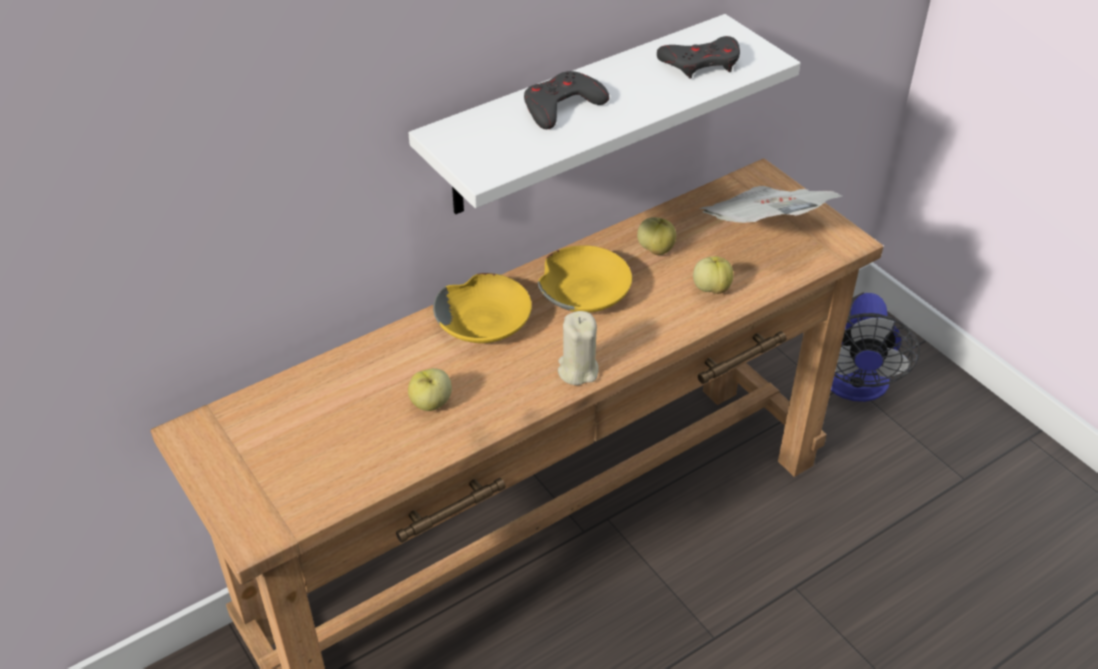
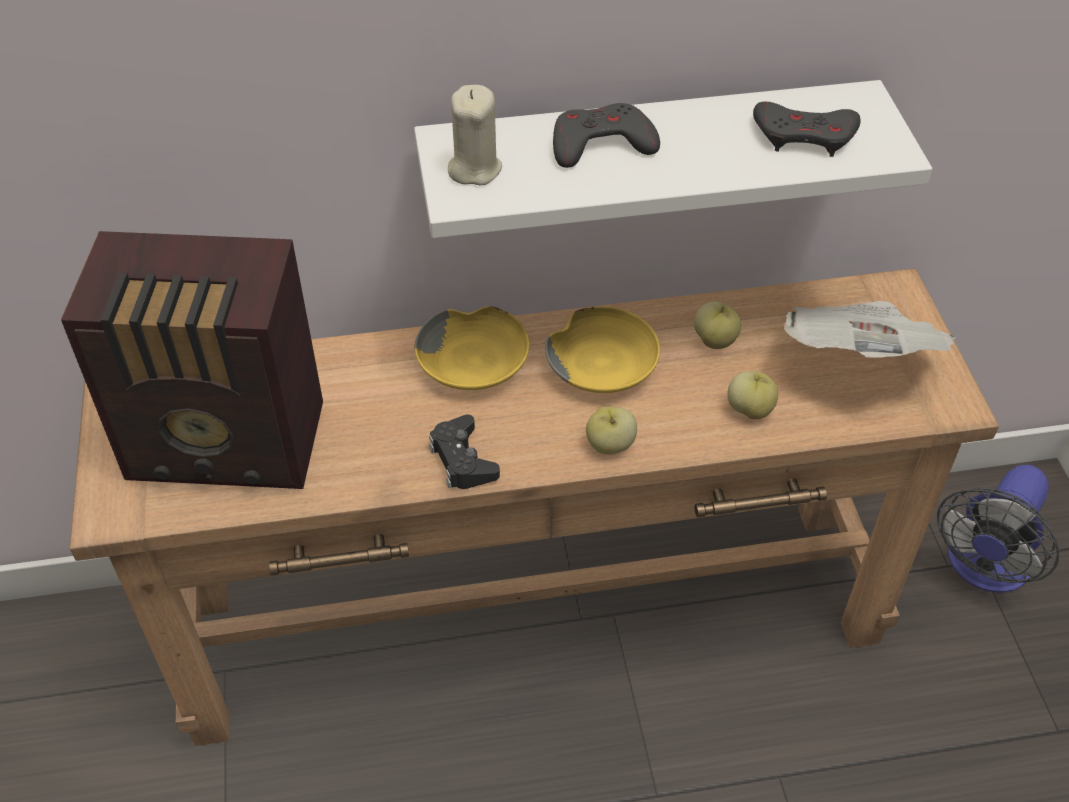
camera: 25 degrees right, 5 degrees up
(324, 447) = (230, 445): none -> radio
(431, 403) = (362, 436): apple -> apple (610, 445)
(522, 394) = (462, 460): none -> black game controller
(577, 370) = (538, 454): beige candle -> beige candle (474, 169)

